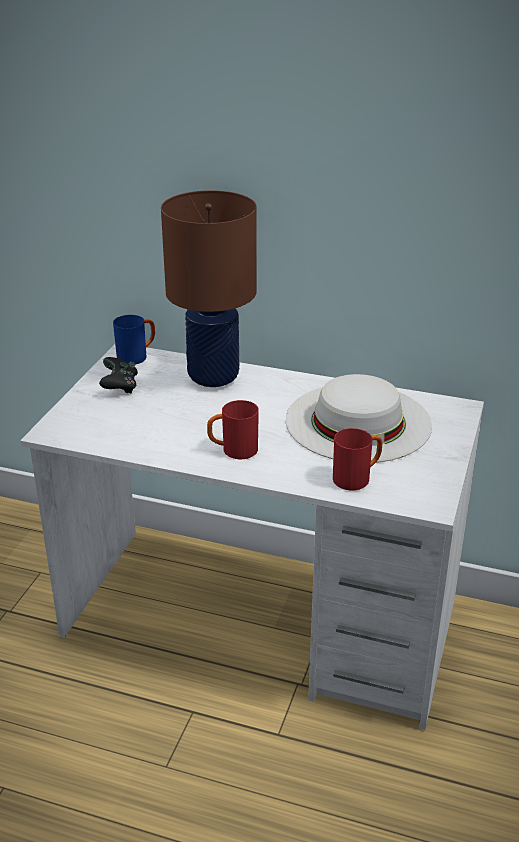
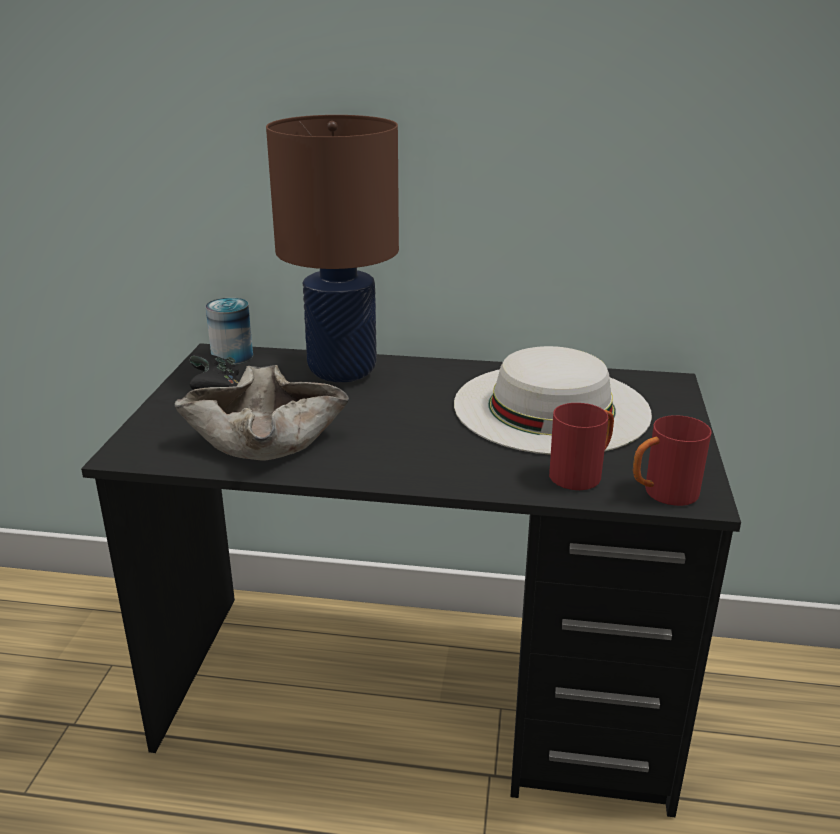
camera: 10 degrees left, 5 degrees down
(137, 356) = (232, 356): blue mug -> can
(146, 427) = (266, 436): none -> beige bowl
(233, 451) = (397, 455): red mug -> red mug (662, 495)
(261, 621) = (420, 695): white desk -> black desk

